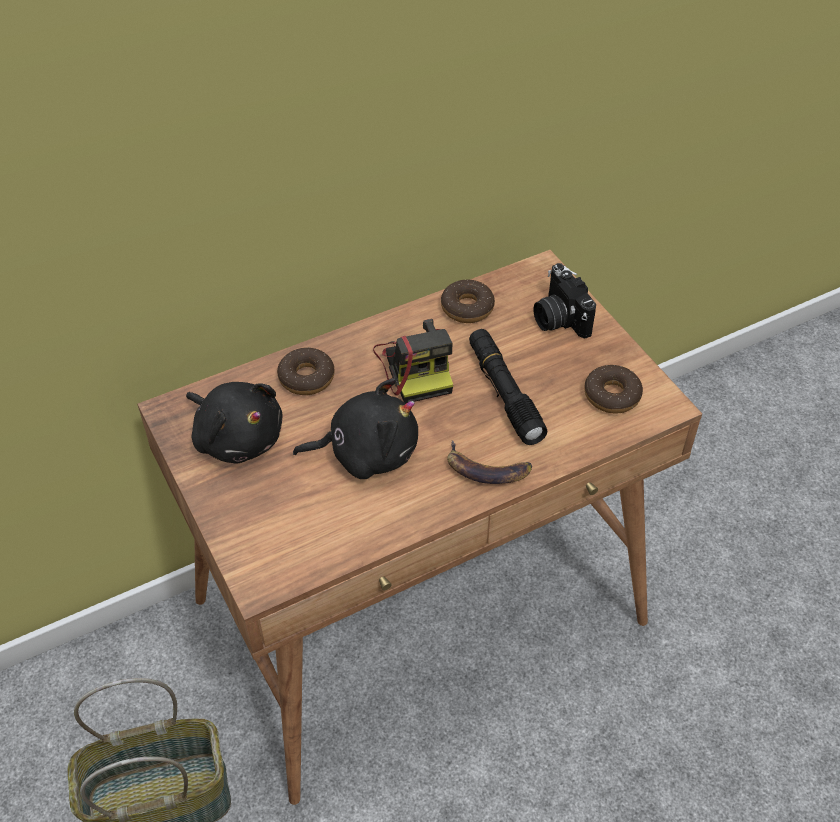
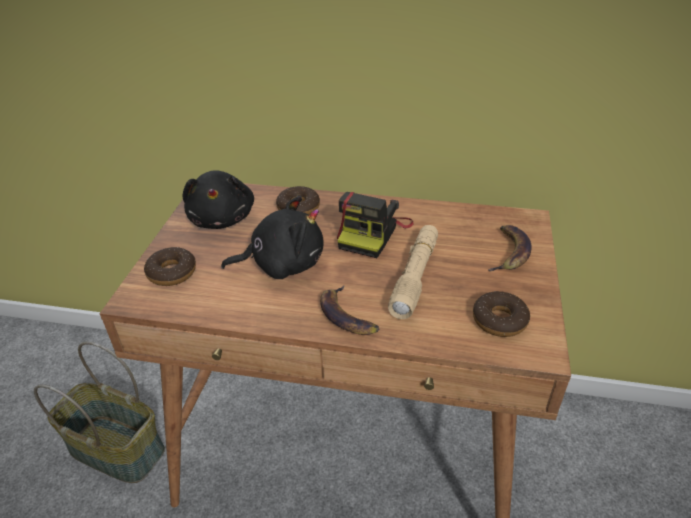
camera: 40 degrees right, 10 degrees down
(367, 452) = (282, 264): black plush toy -> black plush toy turned 45 degrees counterclockwise
(467, 308) = (446, 217): donut -> donut (172, 272)
(504, 393) = (415, 277): black flashlight -> beige flashlight
(558, 318) = (509, 252): camera -> banana

